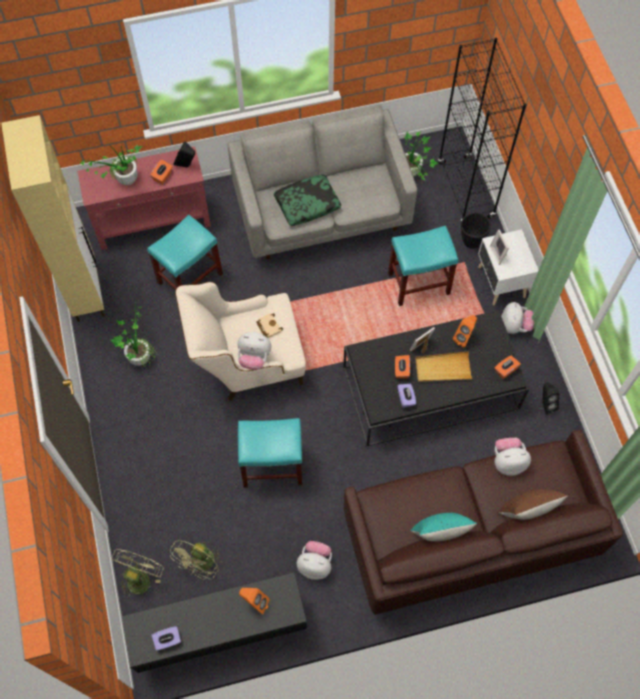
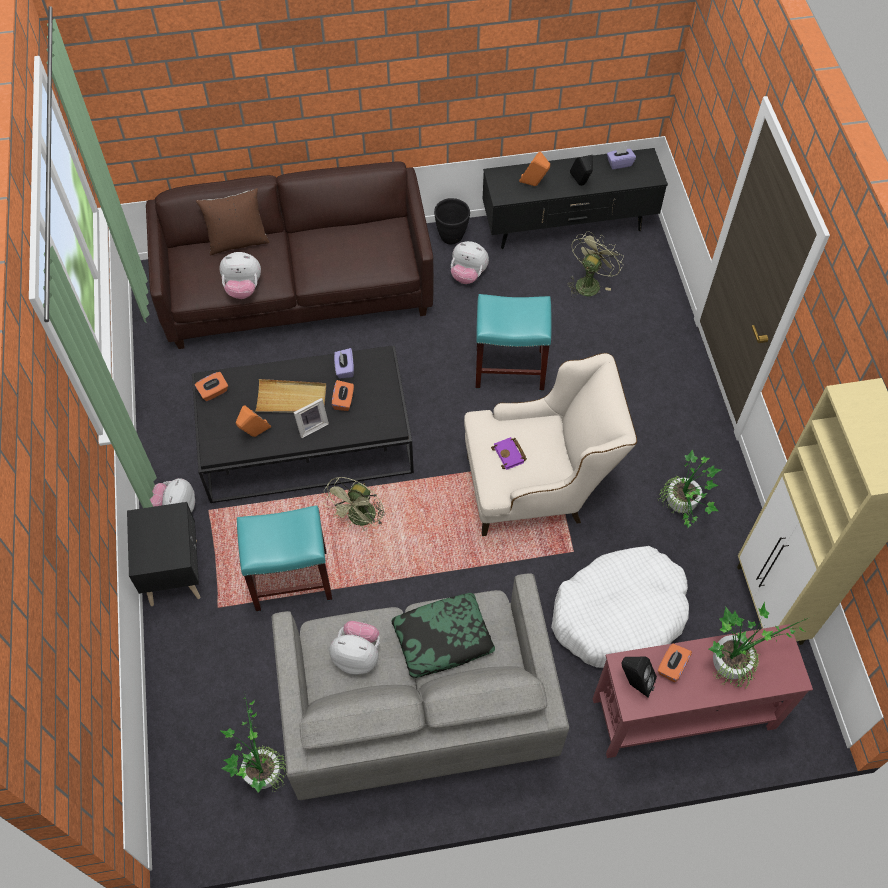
camera: 175 degrees left, 5 degrees down
(140, 577) = (654, 276): green fan -> green fan (360, 519)
(190, 278) = (619, 614): turquoise stool -> white dog bed
(254, 357) = (529, 421): plush toy -> plush toy (357, 656)
(268, 326) = (510, 455): beige book -> purple book
(439, 534) = (336, 228): turquoise pillow -> none
(465, 190) = (182, 731): black bookcase -> none
(471, 241) = (198, 639): black planter -> black planter (452, 237)
(499, 253) = (174, 540): picture frame -> none
(500, 283) = (175, 571): white nightstand -> black nightstand
(545, 404) = (170, 411): black speaker -> black speaker (581, 184)

